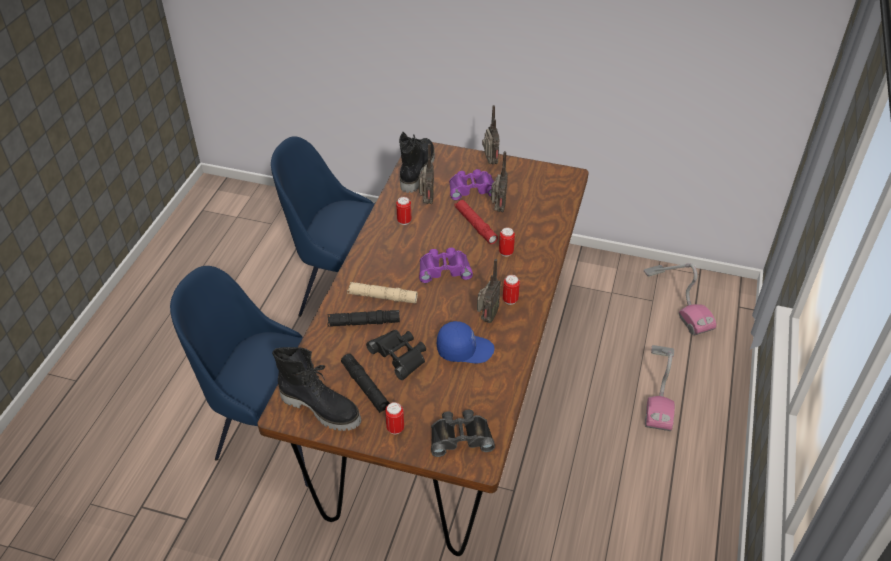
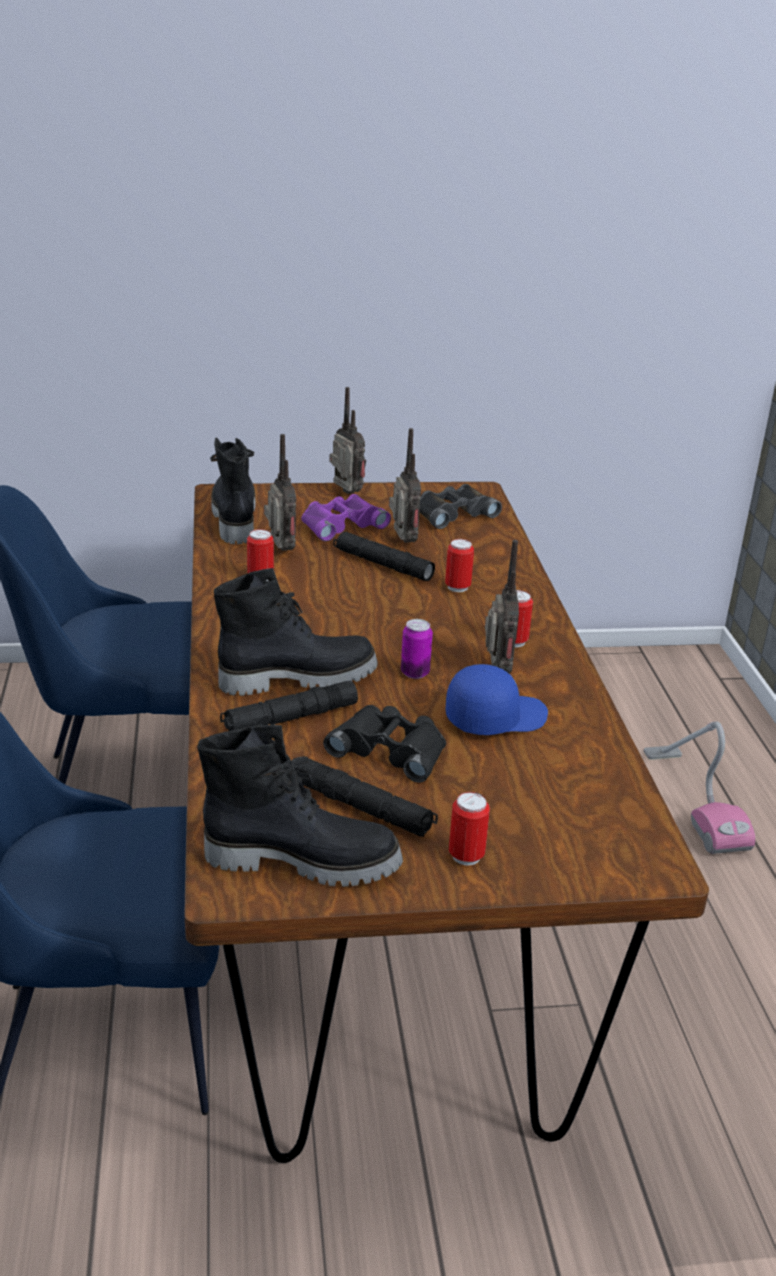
camera: 25 degrees left, 15 degrees down
(382, 297) = (297, 678): beige flashlight -> black boot
(443, 308) = (415, 673): none -> can
(444, 269) = (375, 623): purple binoculars -> none
(460, 436) = (590, 838): black binoculars -> black binoculars (452, 513)
(475, 225) = (382, 564): red flashlight -> black flashlight
(677, 301) = (636, 688): vacuum cleaner -> none

